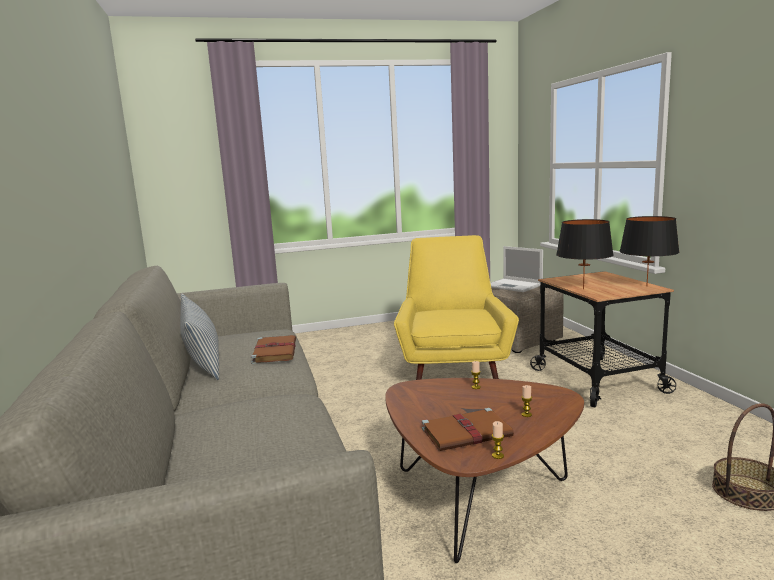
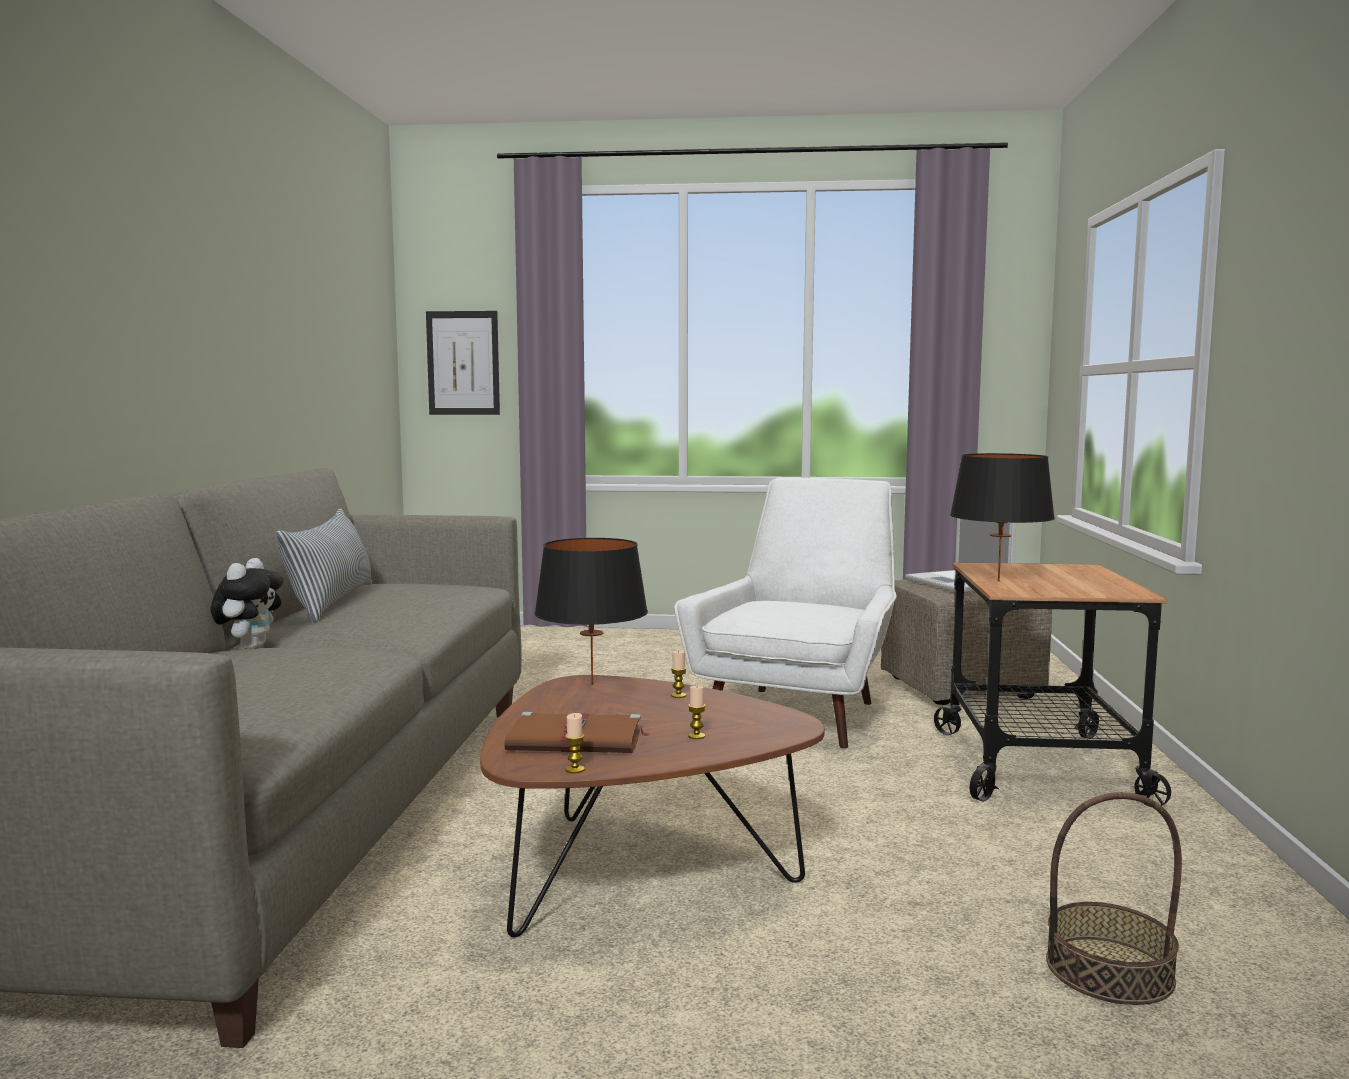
camera: 20 degrees right, 5 degrees down
(182, 179) = (463, 363): none -> picture
(192, 408) = (250, 647): none -> plush toy
(275, 351) = (429, 604): brown book -> none
(453, 369) = (800, 710): yellow armchair -> white armchair
(646, 286) = (1125, 589): black table lamp -> black table lamp (592, 684)

